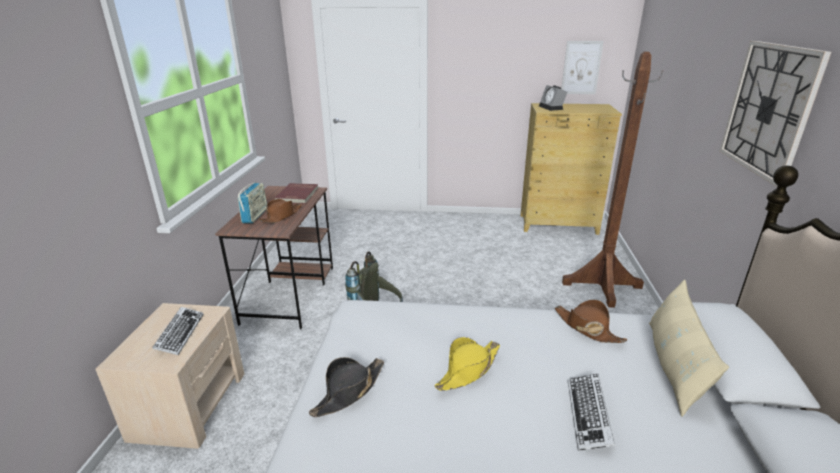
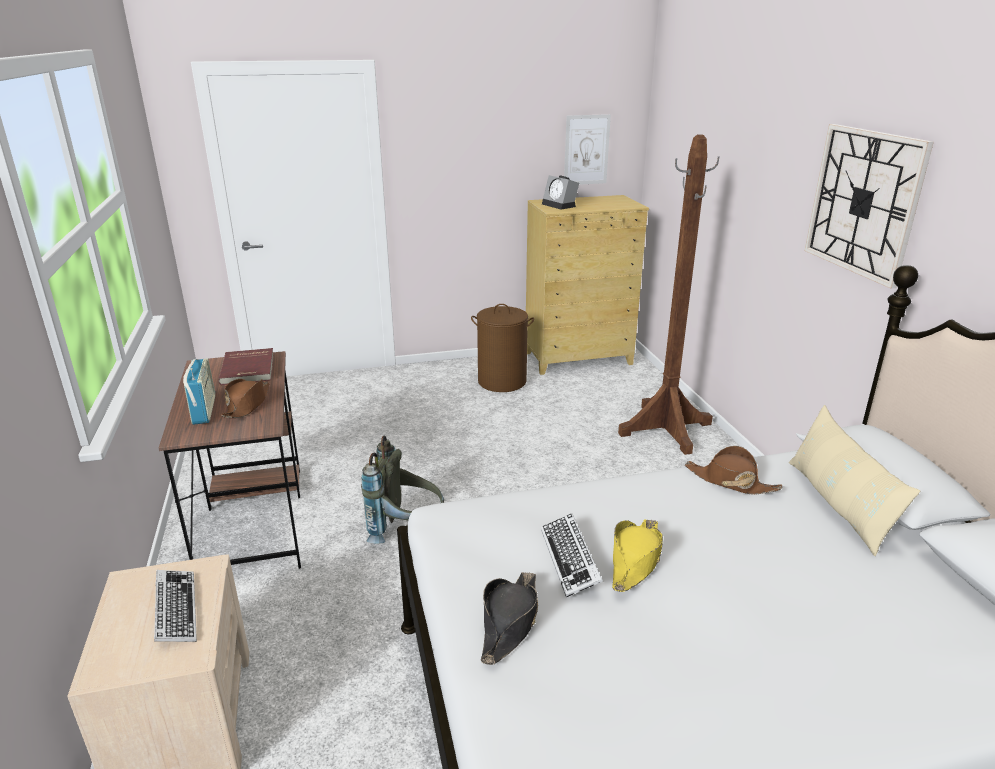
camera: 20 degrees left, 0 degrees up
(494, 232) = (502, 381): none -> brown laundry basket
(588, 414) = (789, 578): keyboard -> keyboard (570, 559)

